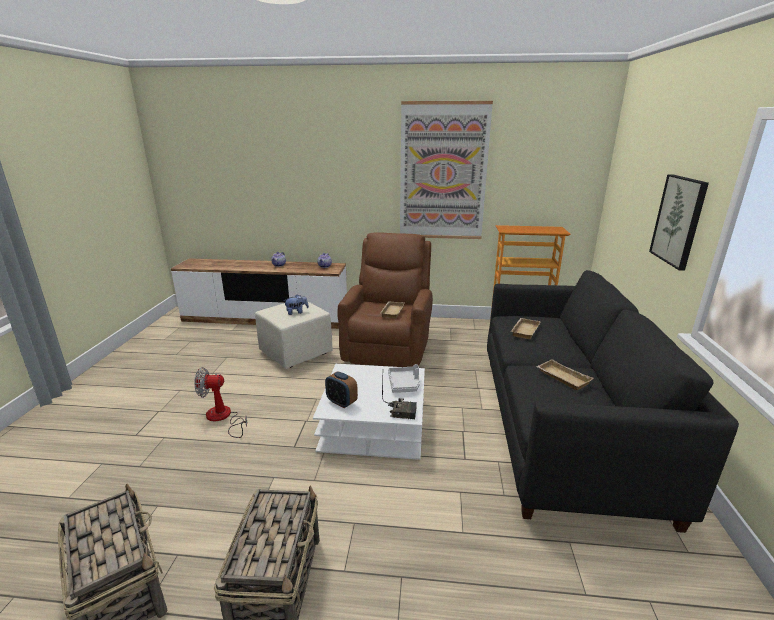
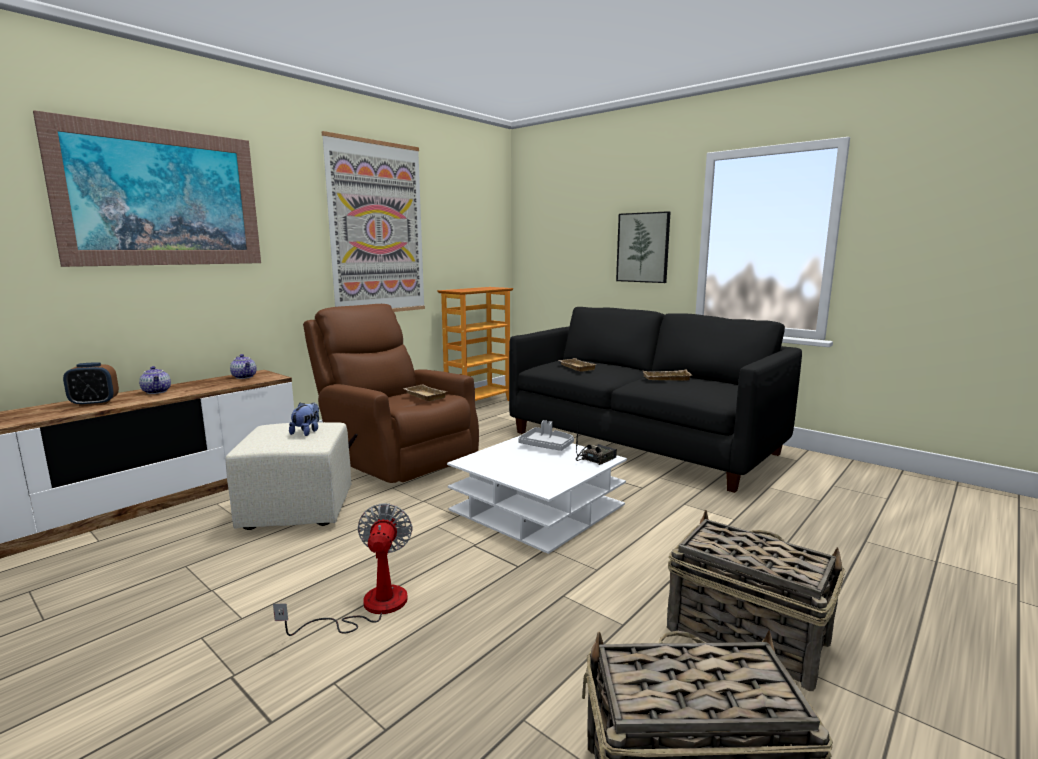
camera: 55 degrees left, 10 degrees down
(223, 418) = (369, 607): fan -> fan turned 150 degrees clockwise
(297, 157) = (162, 198): none -> picture
(341, 402) = (539, 478): alarm clock -> alarm clock (94, 403)

